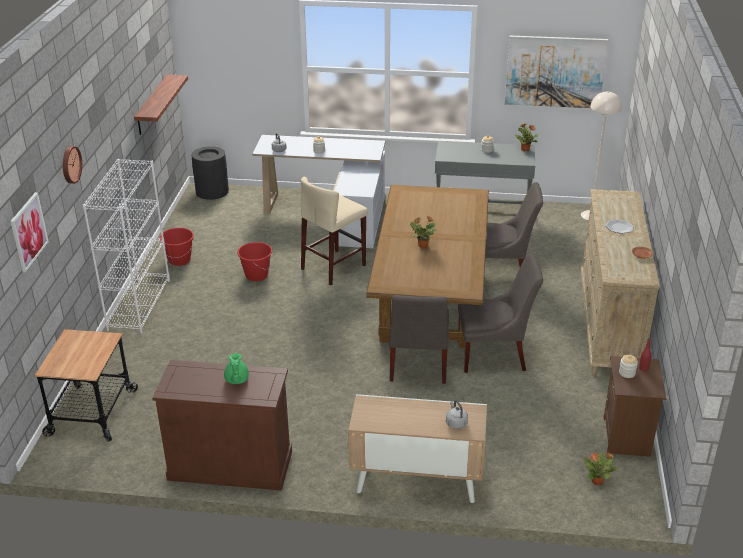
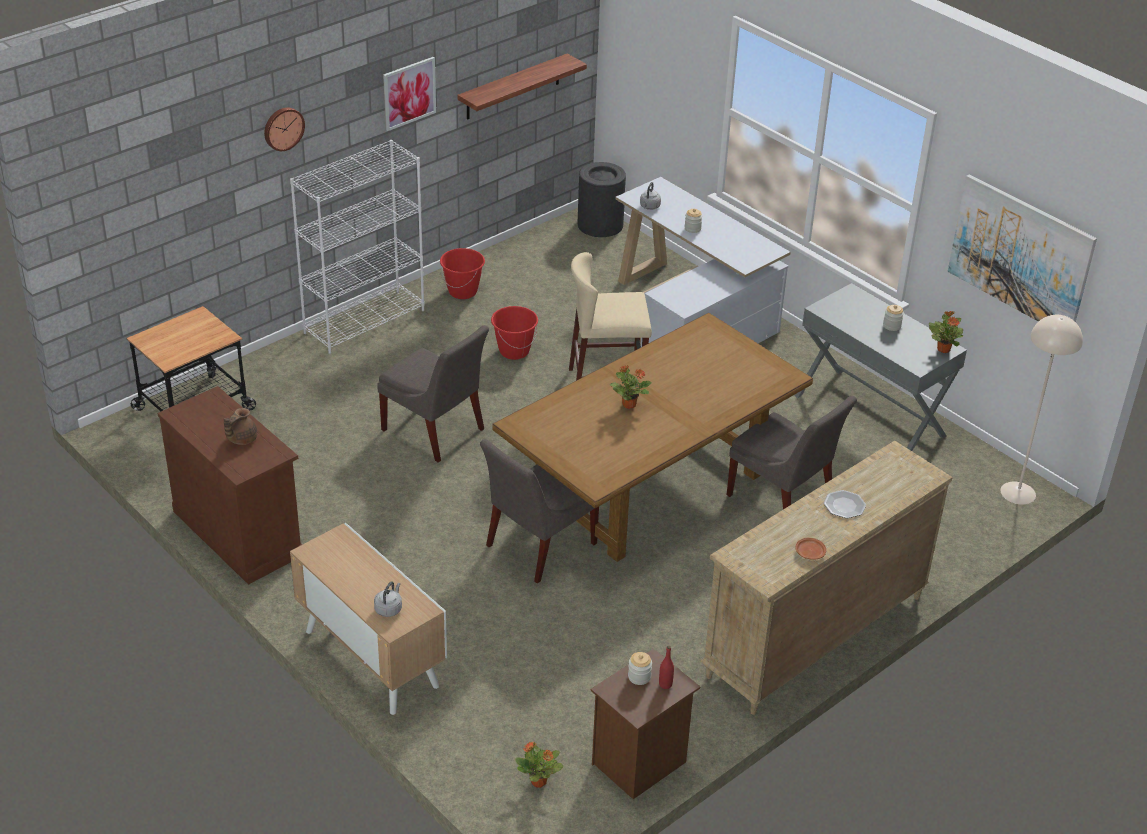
camera: 40 degrees right, 5 degrees up
(28, 231) = (171, 185): picture -> picture (409, 93)
(236, 380) = (241, 439): green teapot -> brown teapot
(495, 355) = (633, 587): grey chair -> grey chair (435, 432)

